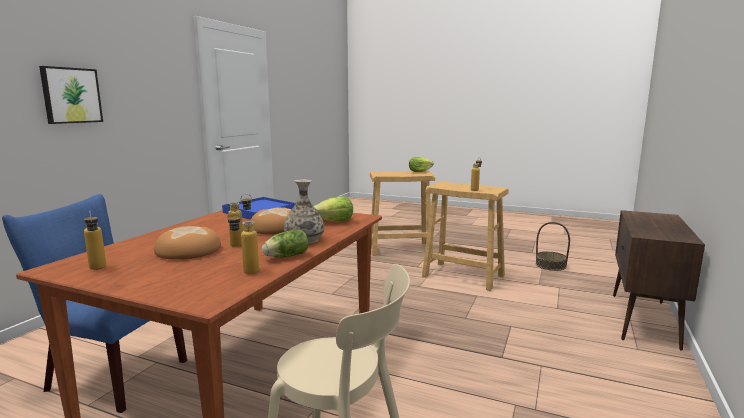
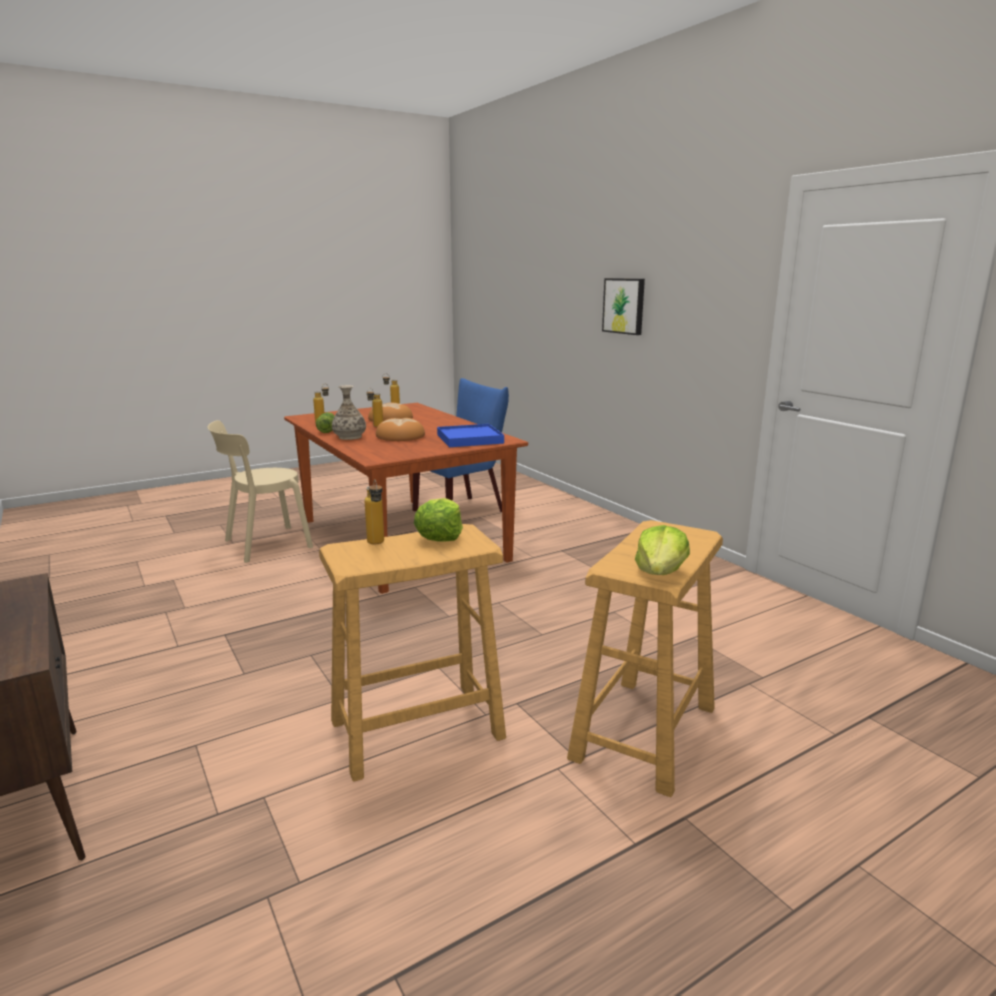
camera: 125 degrees right, 5 degrees up
(334, 222) = (380, 450): lettuce -> lettuce (440, 536)
(550, 265) = (286, 917): basket -> none

